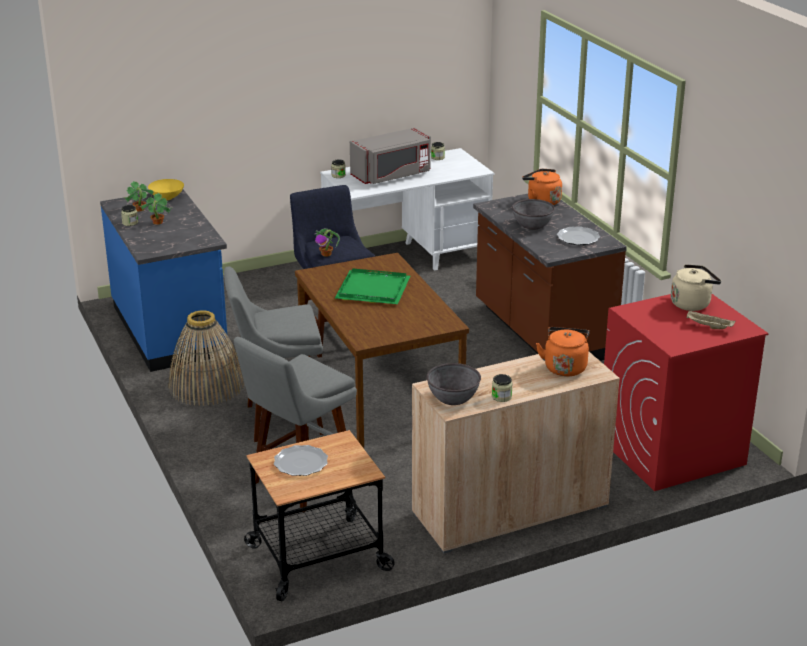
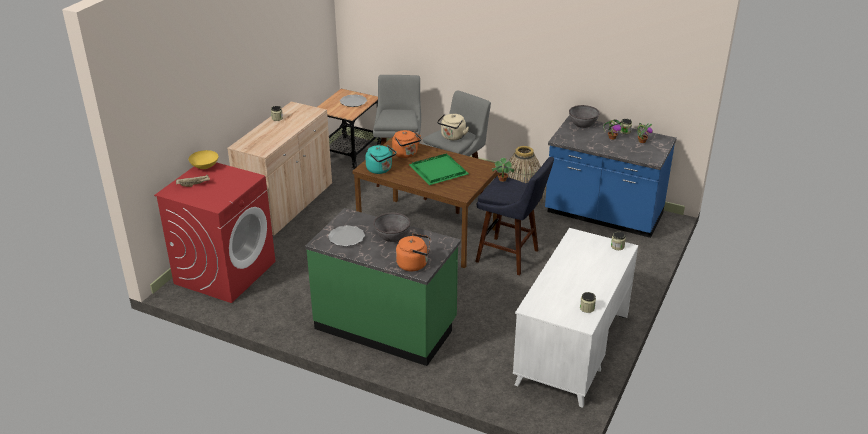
camera: 140 degrees right, 5 degrees up
(166, 198) = (648, 155): yellow bowl -> yellow bowl (205, 166)
(392, 175) = (583, 266): grey microwave -> none
(435, 315) = (380, 170): none -> turquoise kettle
(453, 397) = (299, 110): grey bowl -> grey bowl (583, 124)
(541, 332) = (386, 325): brown counter -> green counter
(565, 367) = (261, 142): orange kettle -> orange kettle (406, 154)
(692, 303) = (215, 197): beige kettle -> beige kettle (452, 137)

